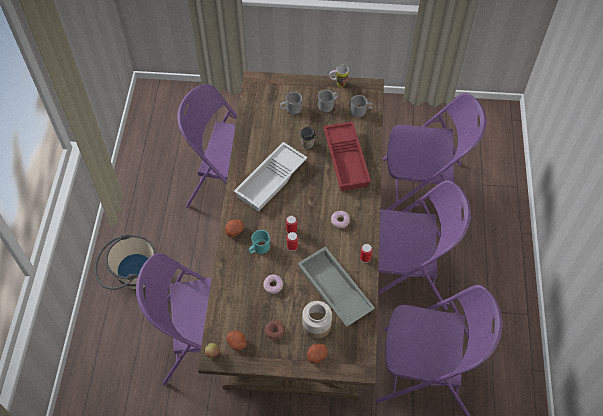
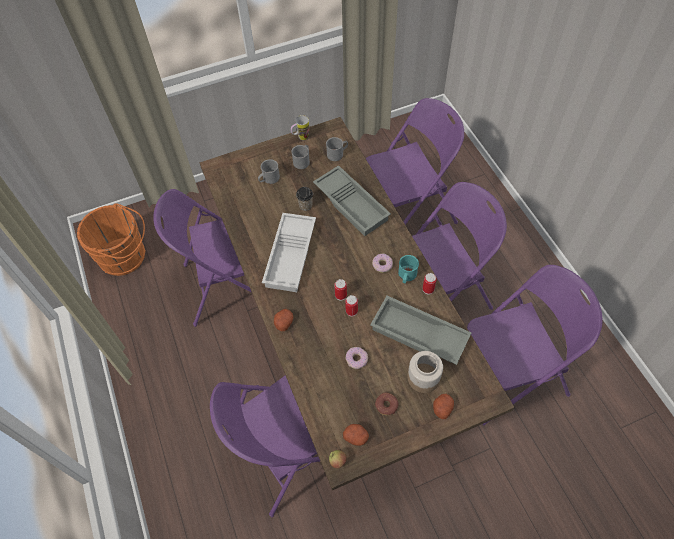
camera: 25 degrees left, 0 degrees up
(130, 277) = (175, 424): beige bucket -> none
(162, 125) = (125, 257): none -> orange bucket
(259, 248) = (319, 328): turquoise mug -> turquoise mug (406, 276)
(347, 159) = (352, 204): red tray -> grey tray

